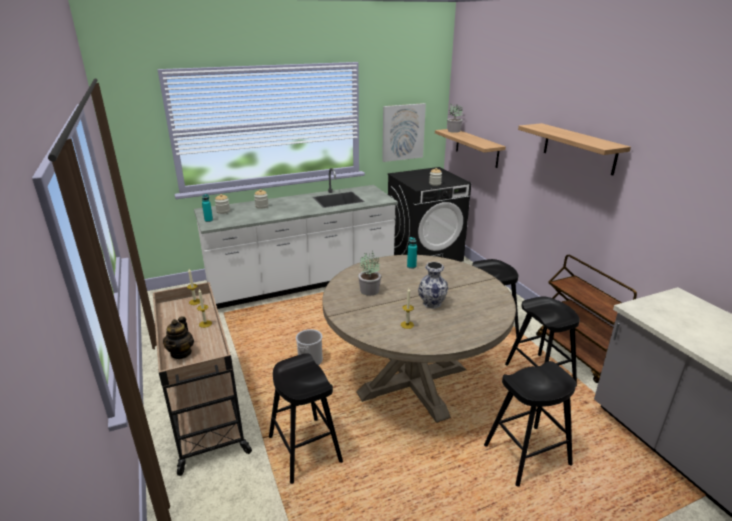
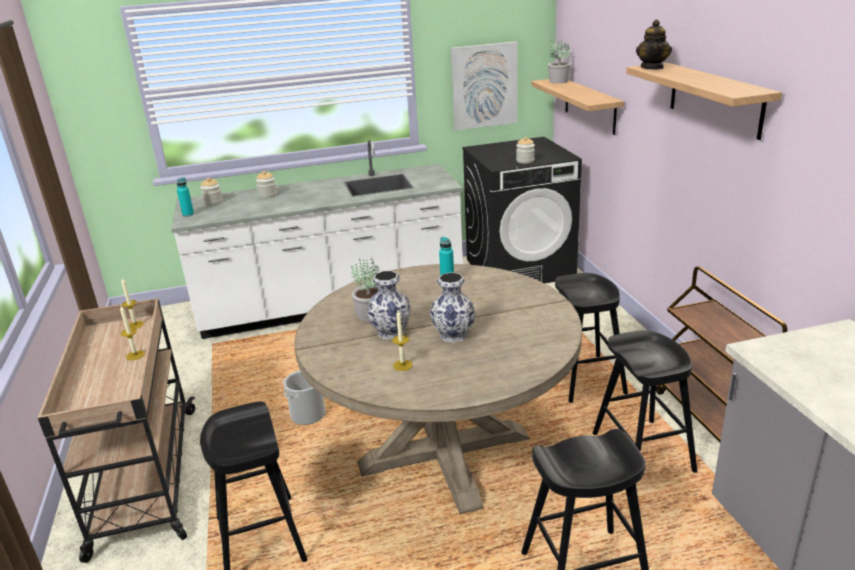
camera: 10 degrees right, 0 degrees up
(181, 353) = (87, 393): teapot -> teapot (652, 67)
(388, 303) = (390, 333): none -> vase

